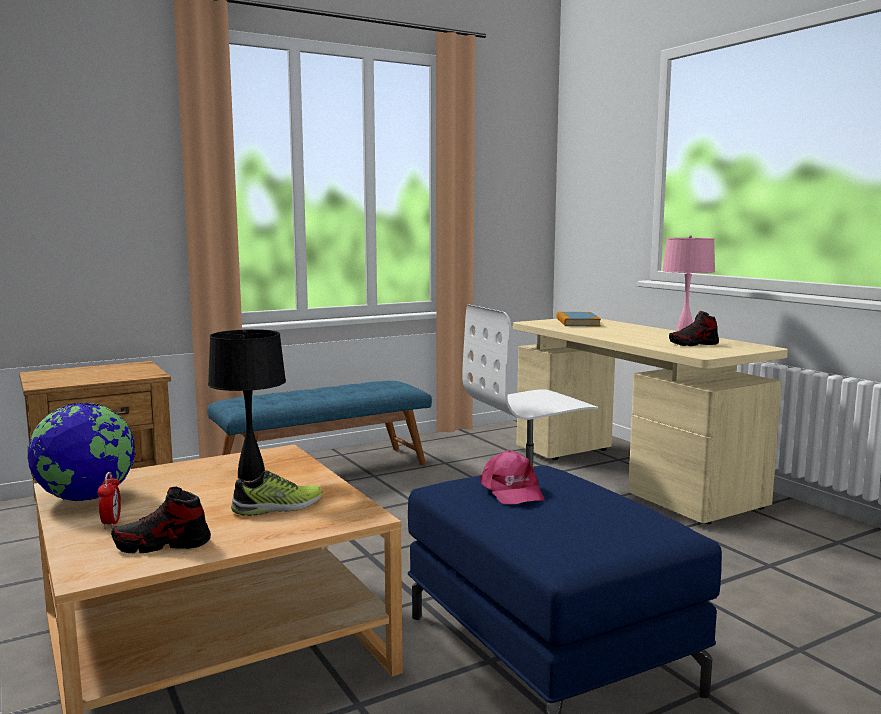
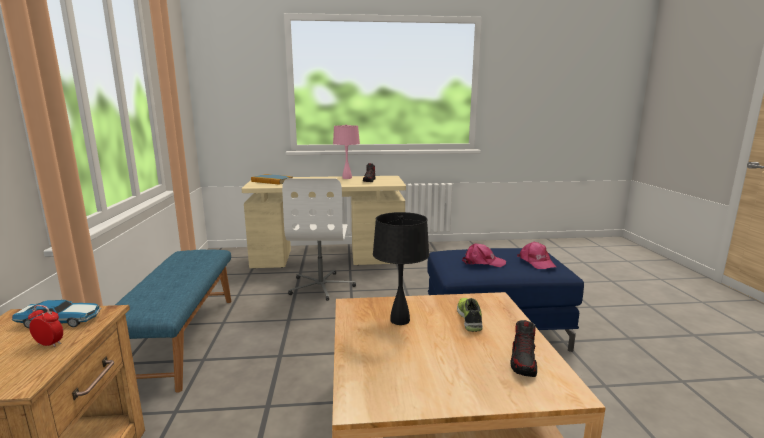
camera: 65 degrees left, 5 degrees up
(87, 498) = (403, 391): globe -> none
(111, 523) = (472, 380): alarm clock -> alarm clock (49, 344)
(134, 371) = (61, 321): none -> toy car
(575, 529) = (536, 262): none -> pink cap

